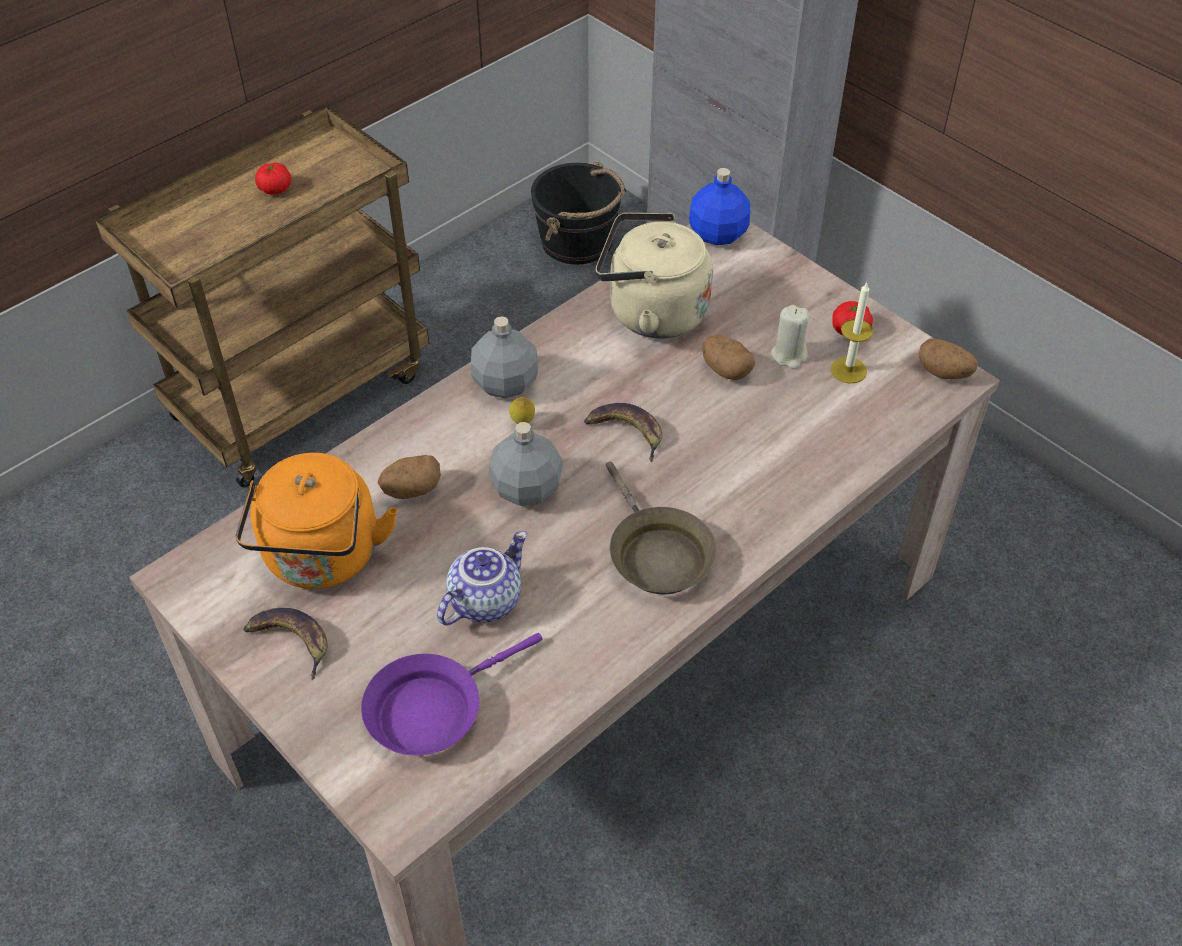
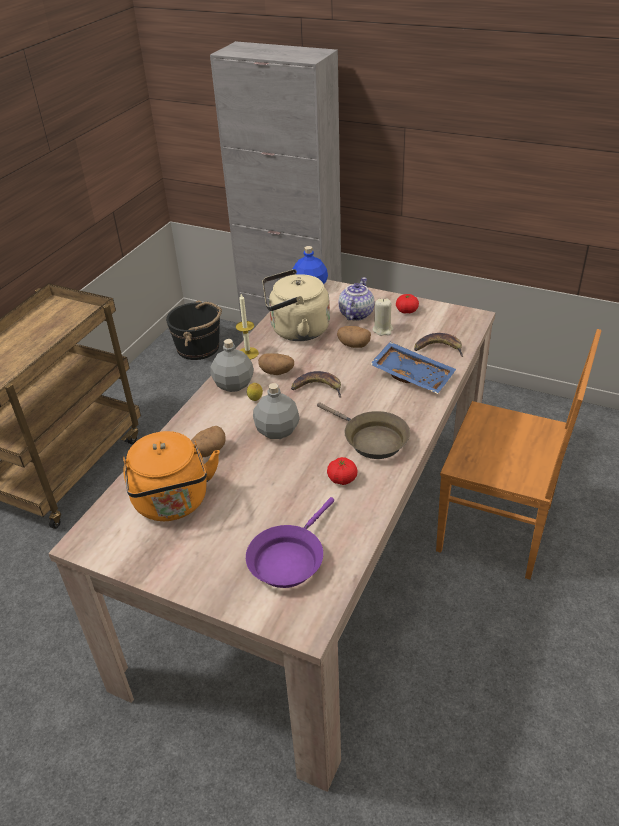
camera: 20 degrees left, 10 degrees down
(275, 189) = (35, 332): tomato -> tomato (342, 479)
(292, 641) = (178, 552): banana -> banana (439, 348)
(484, 599) = (286, 492): teapot -> teapot (355, 314)
(788, 458) = (413, 375): none -> blue tray
(848, 370) = (418, 328): candle -> candle (248, 353)
(895, 728) = (499, 529): none -> brown chair
(944, 372) = (466, 316): potato -> potato (277, 372)

